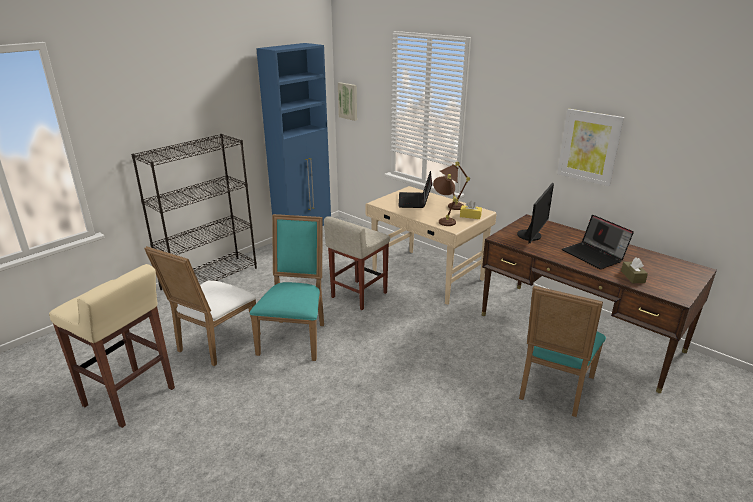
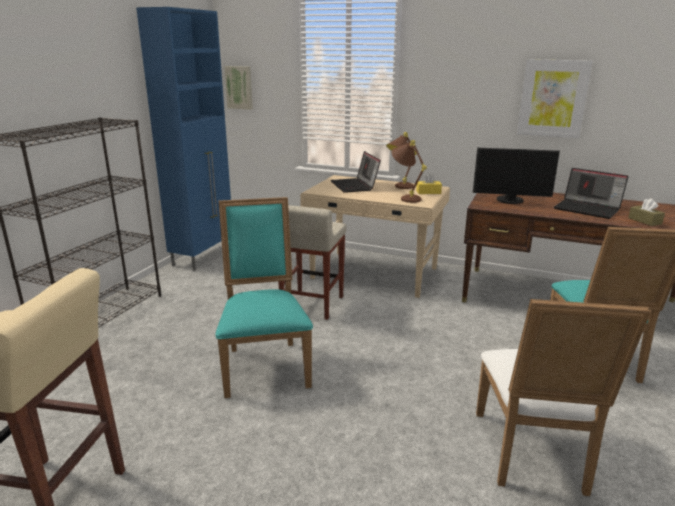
camera: 20 degrees left, 5 degrees down
(214, 344) = (154, 396): white chair -> white chair (534, 456)
(532, 236) = (510, 201): monitor -> monitor turned 90 degrees clockwise

